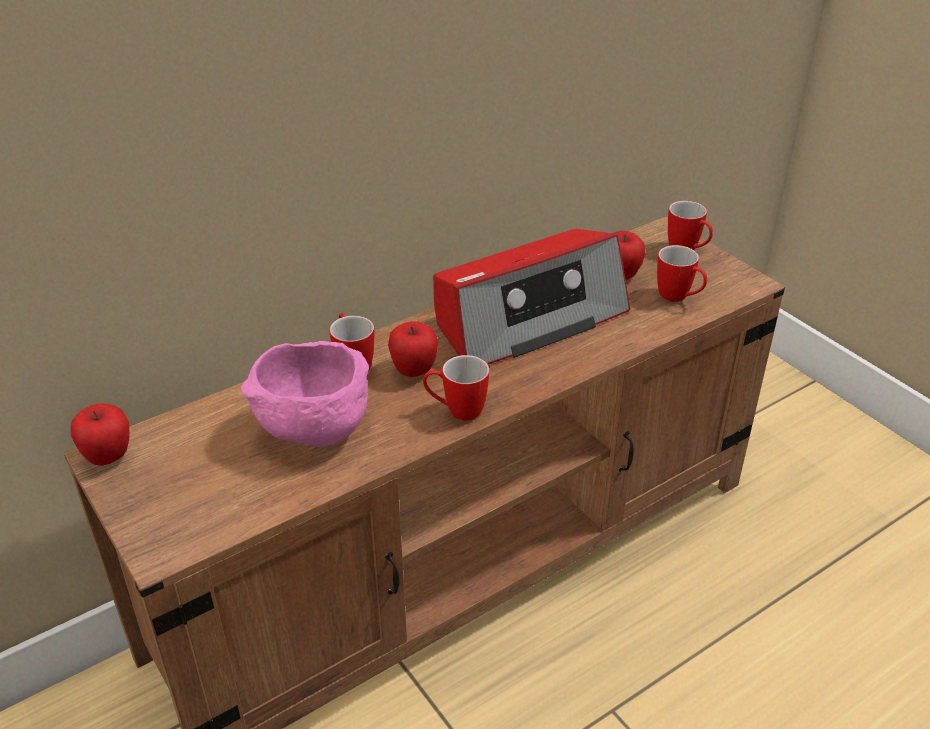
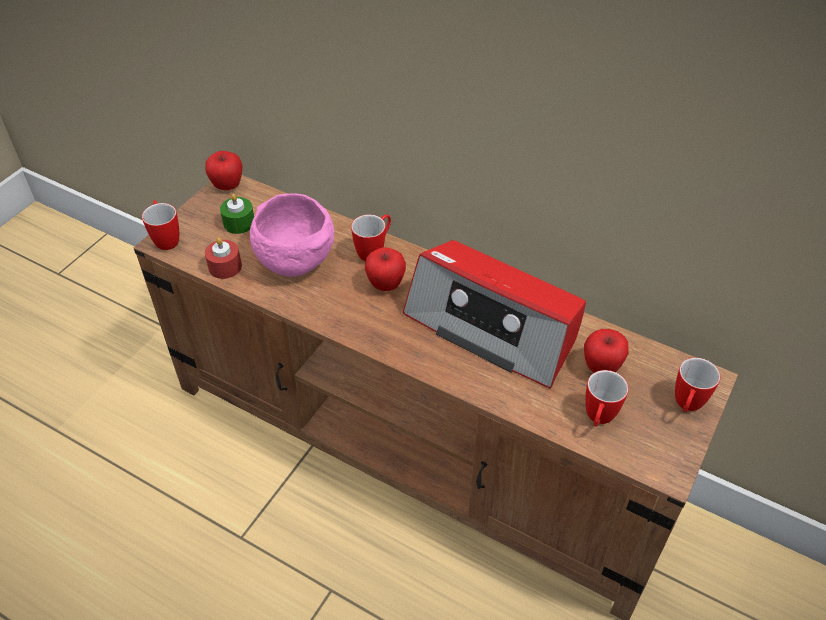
camera: 65 degrees right, 10 degrees up
(195, 463) = (239, 223): none -> green candle
(270, 497) = (225, 266): none -> red candle
(456, 411) = (354, 323): mug -> mug (166, 238)

